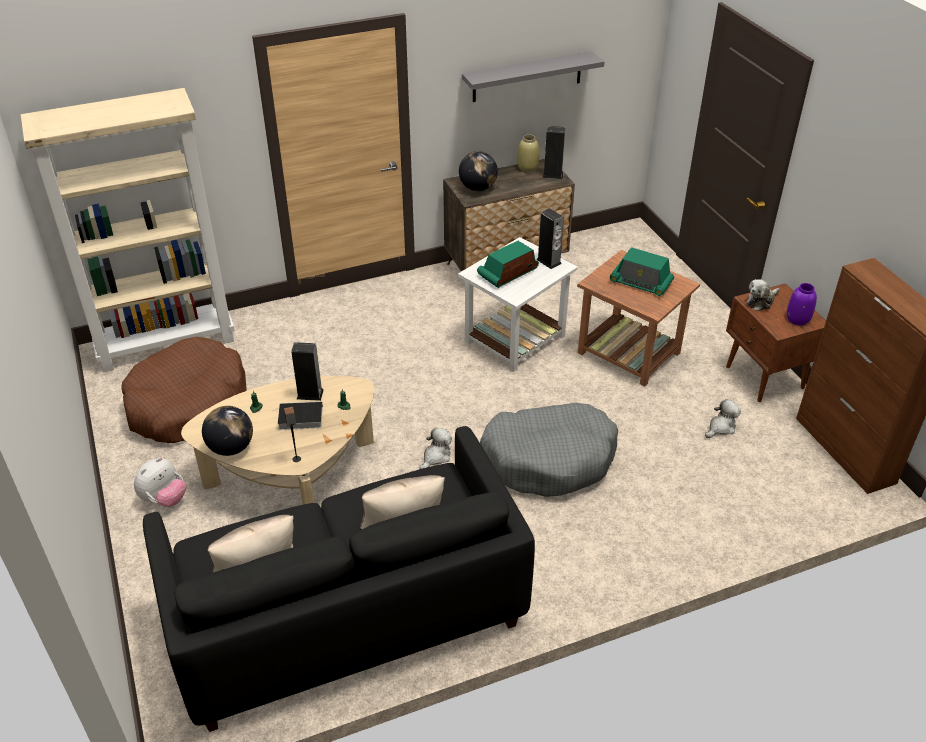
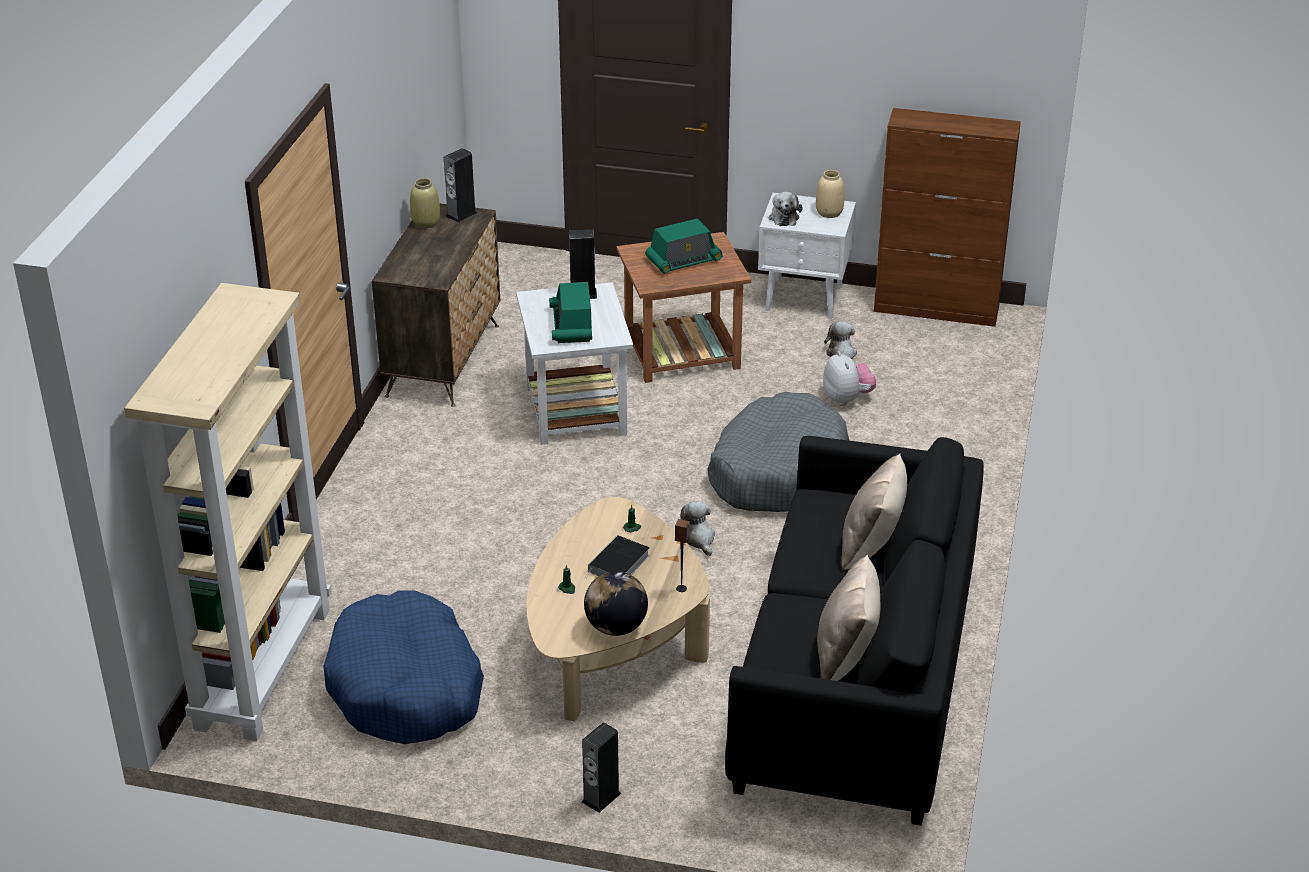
camera: 55 degrees left, 5 degrees down
(164, 499) = (559, 757): plush toy -> plush toy (847, 399)
(187, 403) = (406, 687): brown dog bed -> blue dog bed
(310, 394) = (586, 543): speaker -> speaker (601, 797)
(478, 188) = (423, 267): globe -> none
(527, 77) = (398, 109): grey shelf -> none
(764, 378) = (805, 299): brown nightstand -> white nightstand
(798, 319) = (829, 212): purple vase -> beige vase

